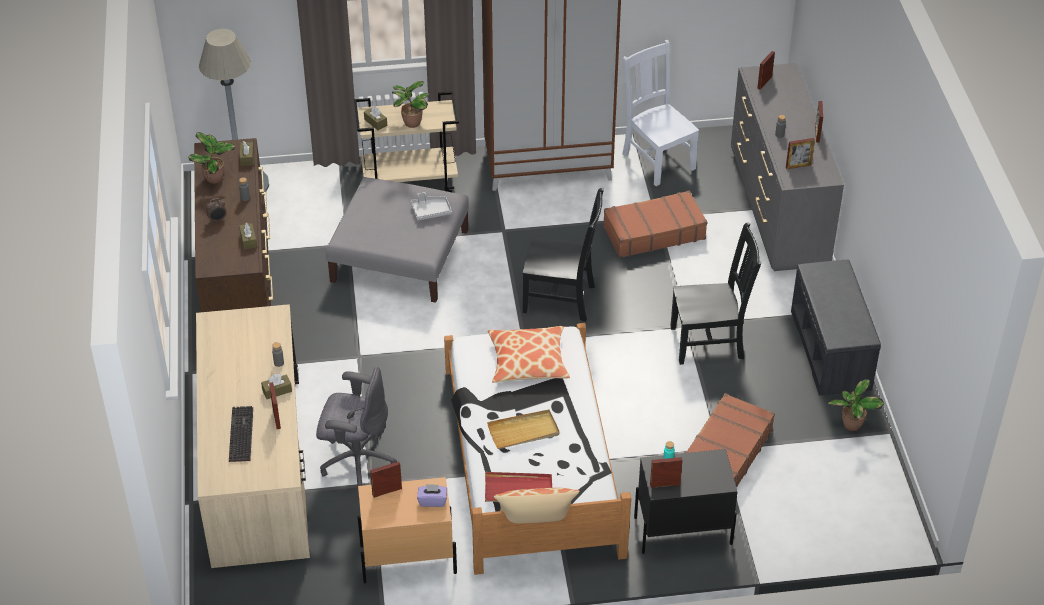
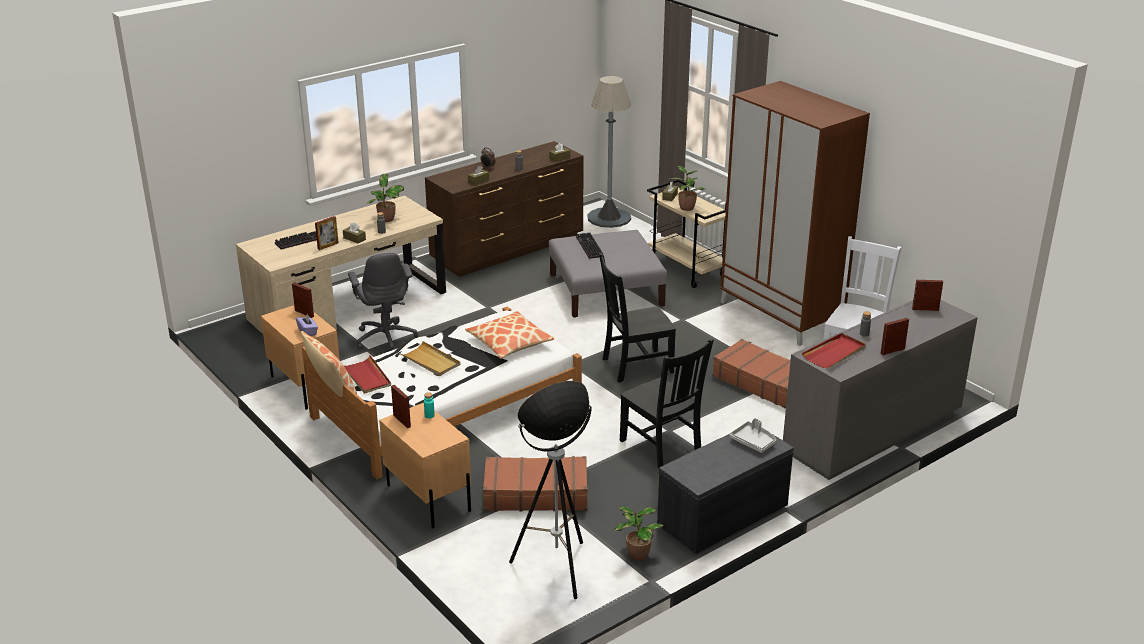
camera: 60 degrees right, 15 degrees down
(215, 178) = (527, 155): potted plant -> potted plant (387, 219)
(375, 226) = (588, 246): none -> keyboard
(431, 211) = (628, 260): grey tray -> grey tray (753, 442)
(561, 299) = (635, 366): black chair -> black chair turned 90 degrees clockwise
(682, 530) = (428, 497): black nightstand -> beige nightstand
(798, 166) = (834, 353): picture frame -> red tray
(842, 484) = (556, 569): none -> floor lamp

